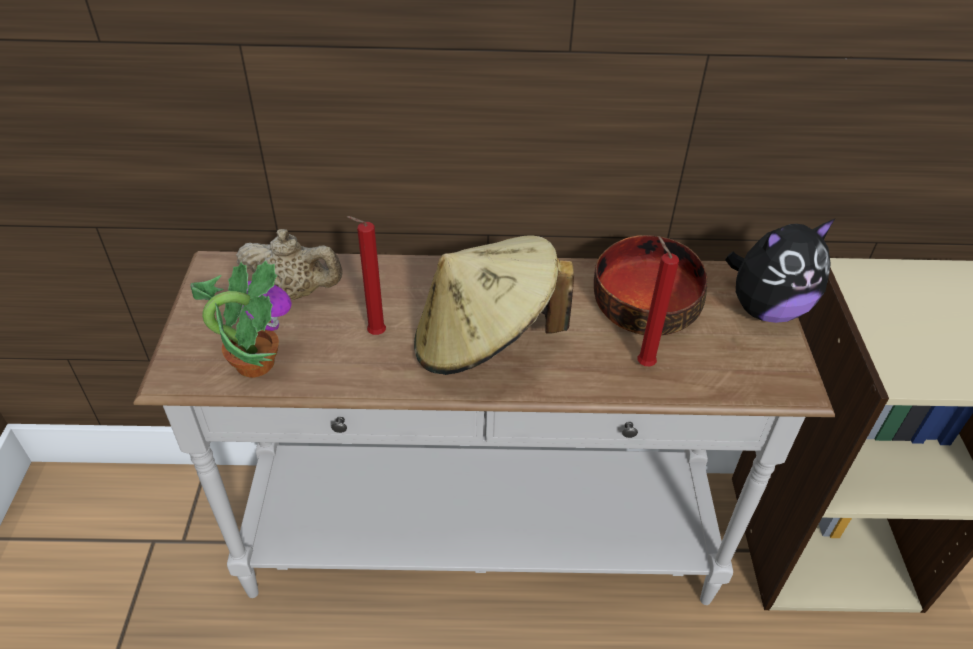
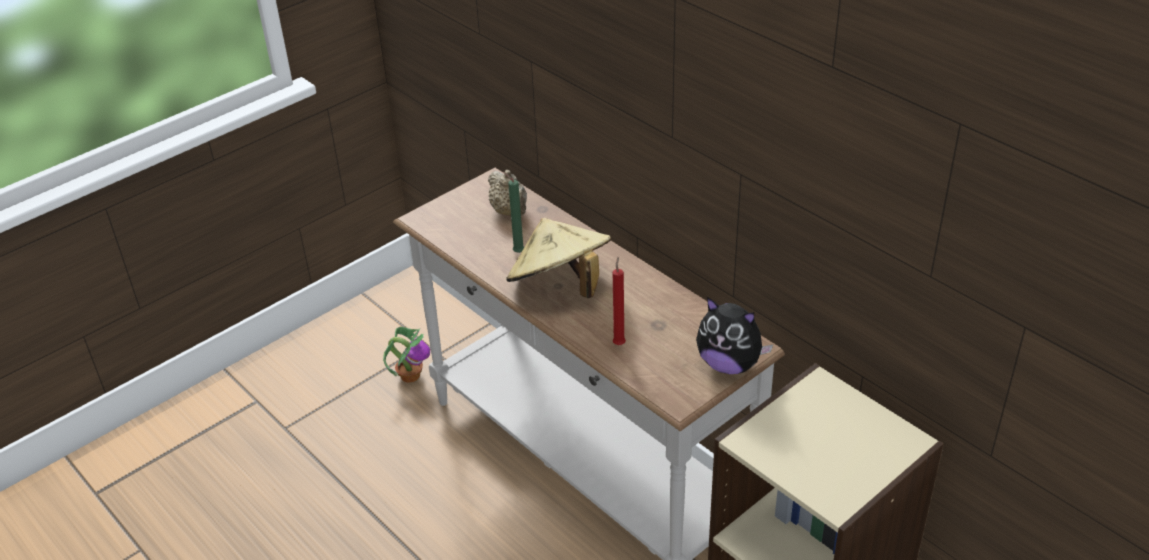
camera: 50 degrees right, 5 degrees down
(254, 362) = (453, 232): potted plant -> potted plant (410, 375)
(373, 334) = (517, 252): red candle -> green candle
(644, 303) = (667, 320): bowl -> none

